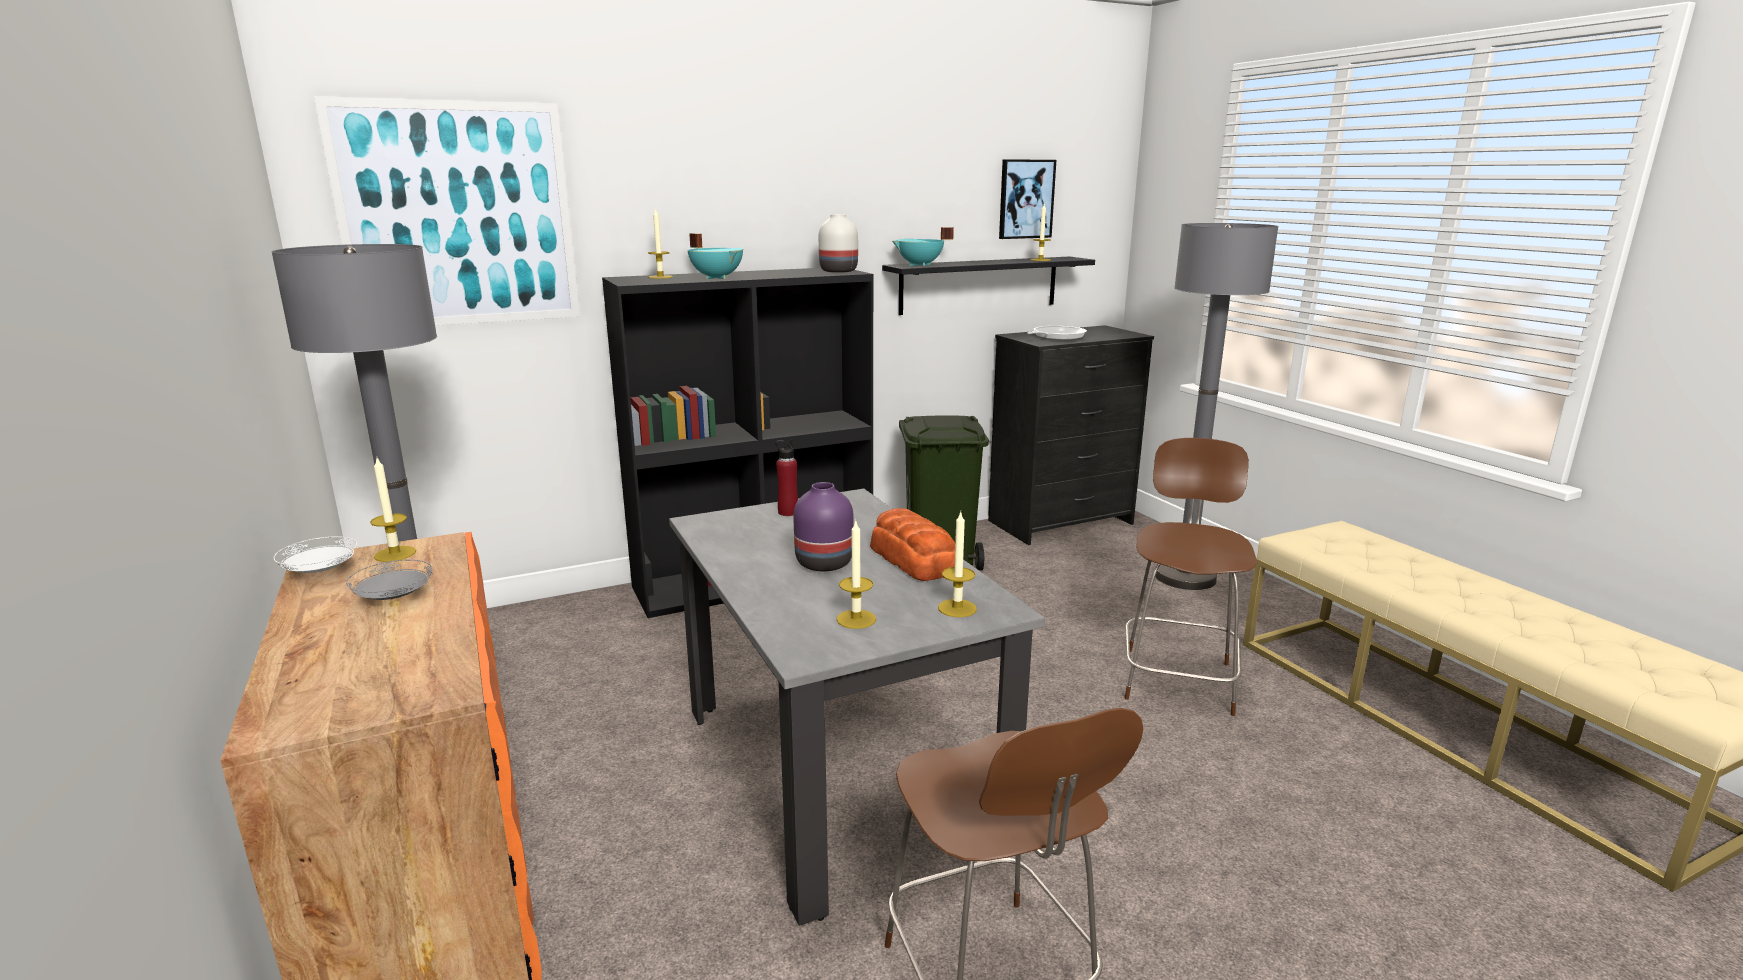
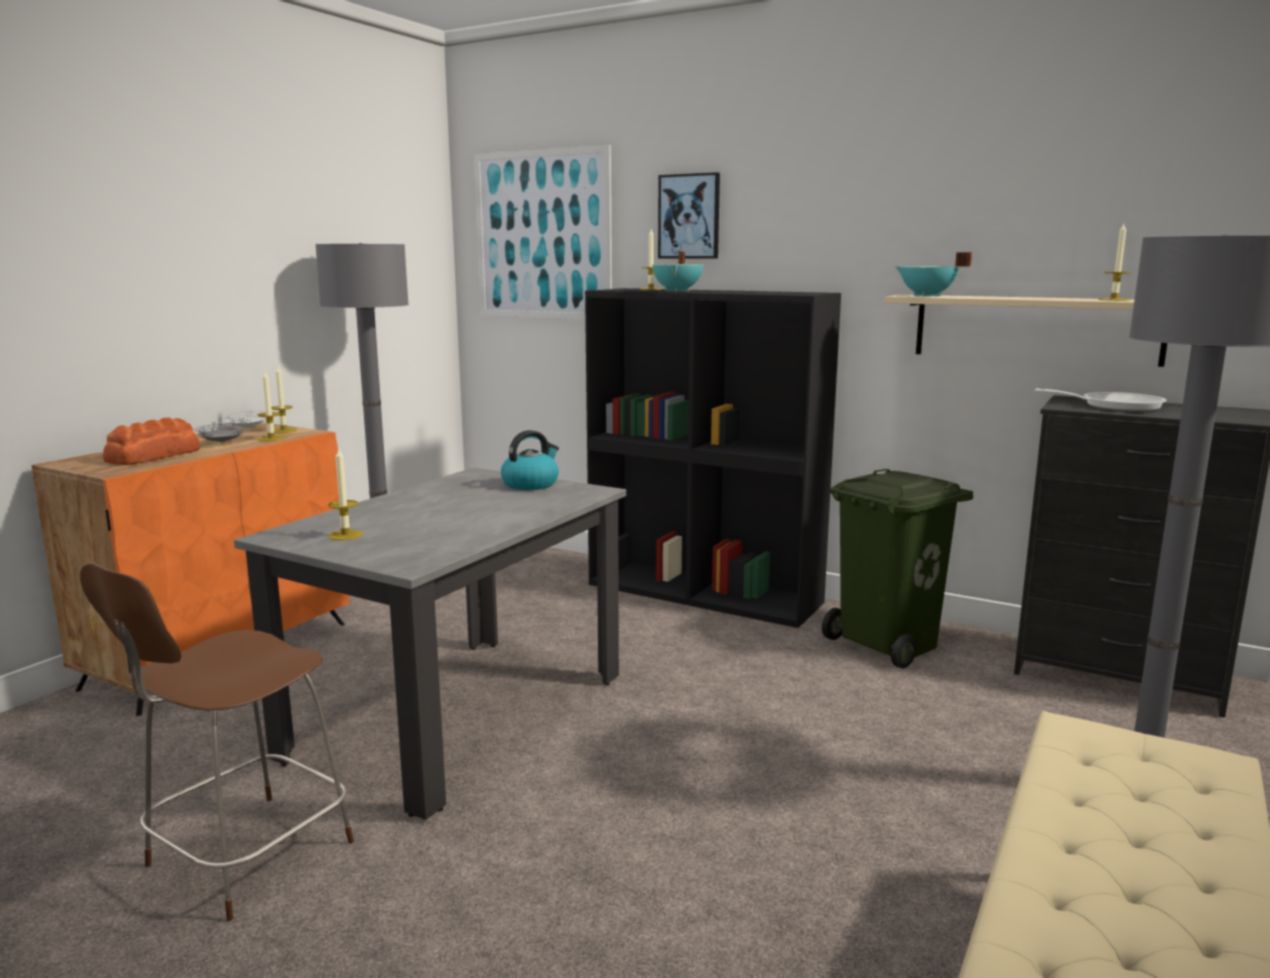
camera: 55 degrees right, 5 degrees down
(788, 512) = (531, 484): red bottle -> kettle
(822, 563) = (440, 510): purple vase -> none
(838, 271) = (802, 293): white vase -> none
(913, 559) = (484, 527): bread -> bread (155, 456)
(957, 608) = (397, 554): candle -> candle (271, 438)
(979, 285) = (1035, 328): black shelf -> beige shelf
(1025, 199) = (1121, 219): picture -> picture (689, 216)
(1178, 678) = (851, 841): brown chair -> none

